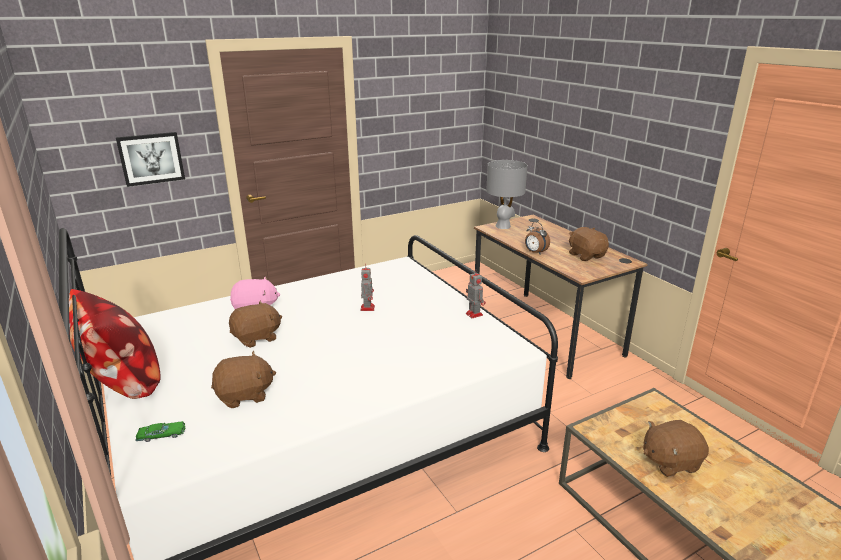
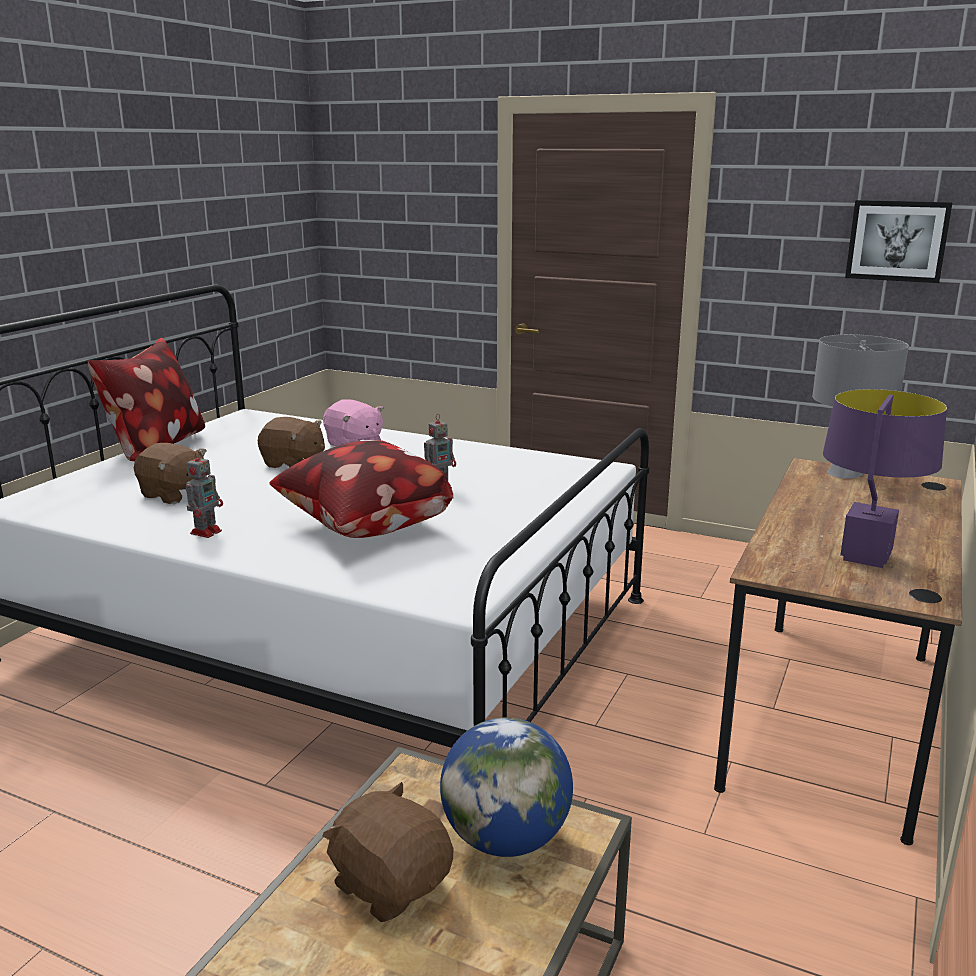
camera: 55 degrees right, 5 degrees down
(151, 158) = (416, 248): picture -> picture (897, 241)
(161, 435) = (79, 488): green toy car -> none
(399, 346) = (363, 529): none -> pillow
(473, 314) = (522, 546): toy robot -> toy robot (207, 531)
(535, 252) = (783, 517): alarm clock -> none
(586, 255) = (865, 557): brown plush toy -> purple table lamp
(653, 421) = (505, 838): none -> globe

